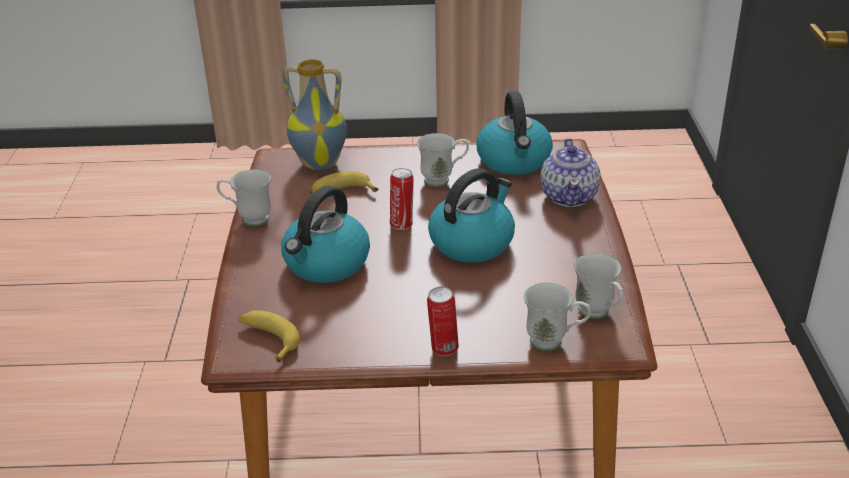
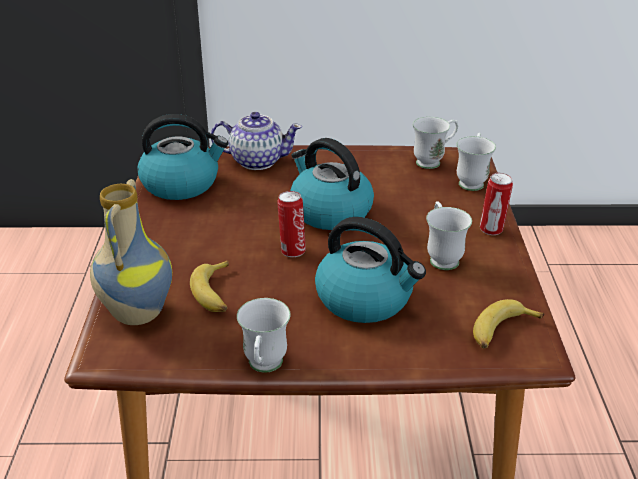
camera: 90 degrees left, 0 degrees up
(443, 179) = (207, 225): white mug -> white mug (441, 257)

